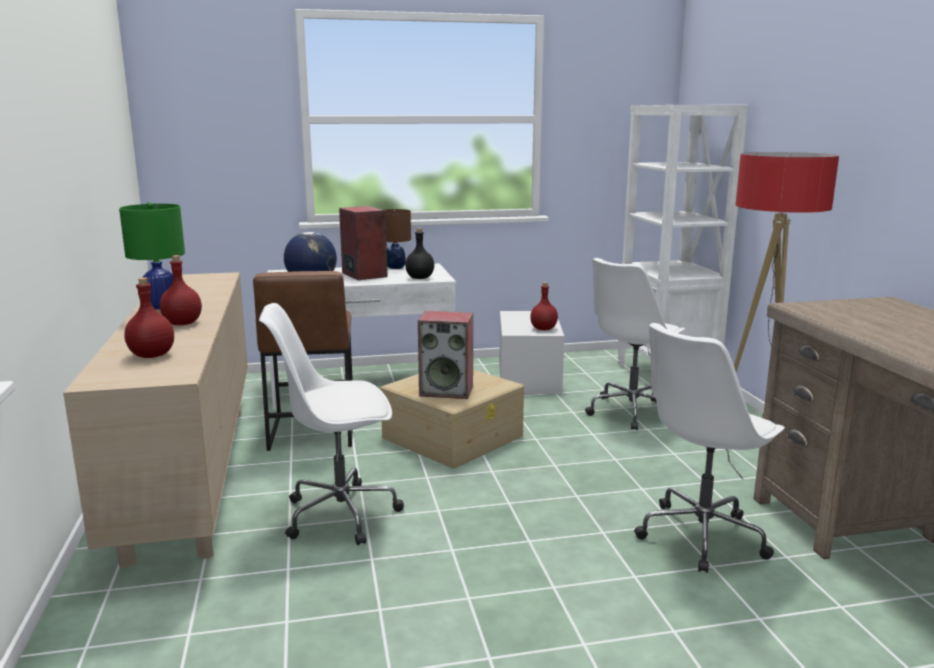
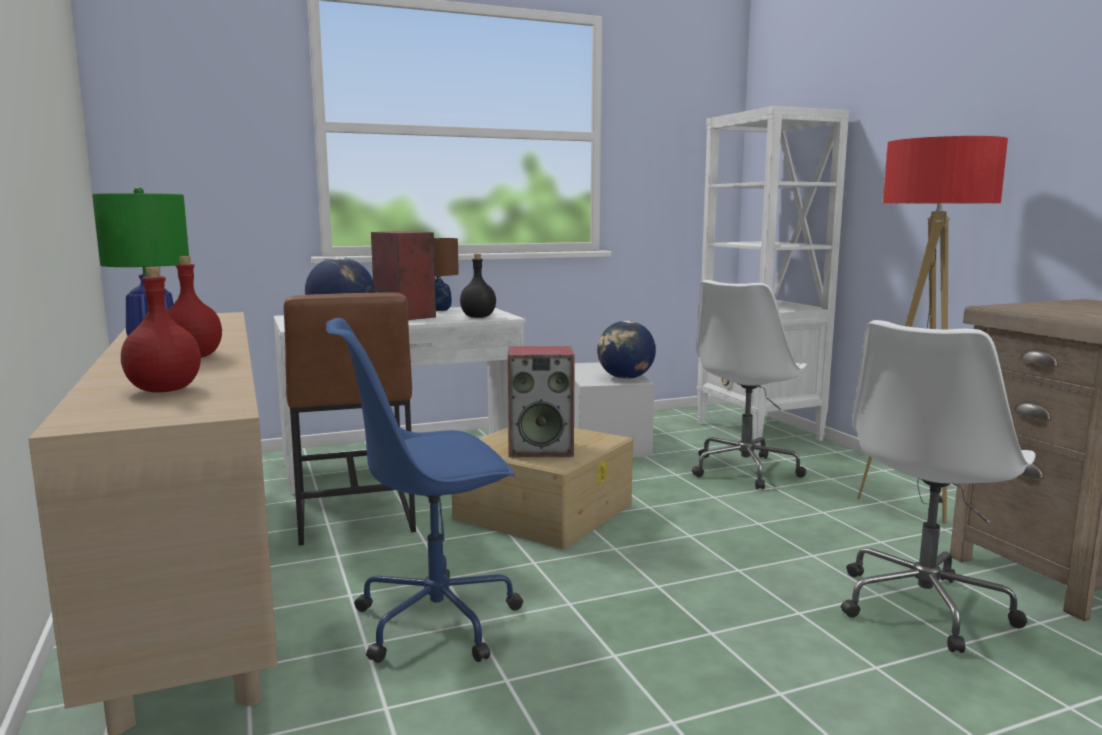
camera: 10 degrees left, 5 degrees down
(338, 515) = (432, 622): white office chair -> blue office chair
(544, 329) = (625, 378): red bottle -> globe

